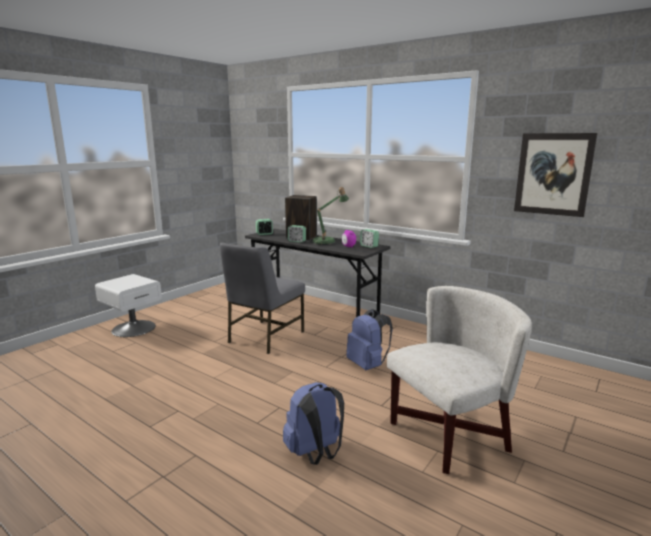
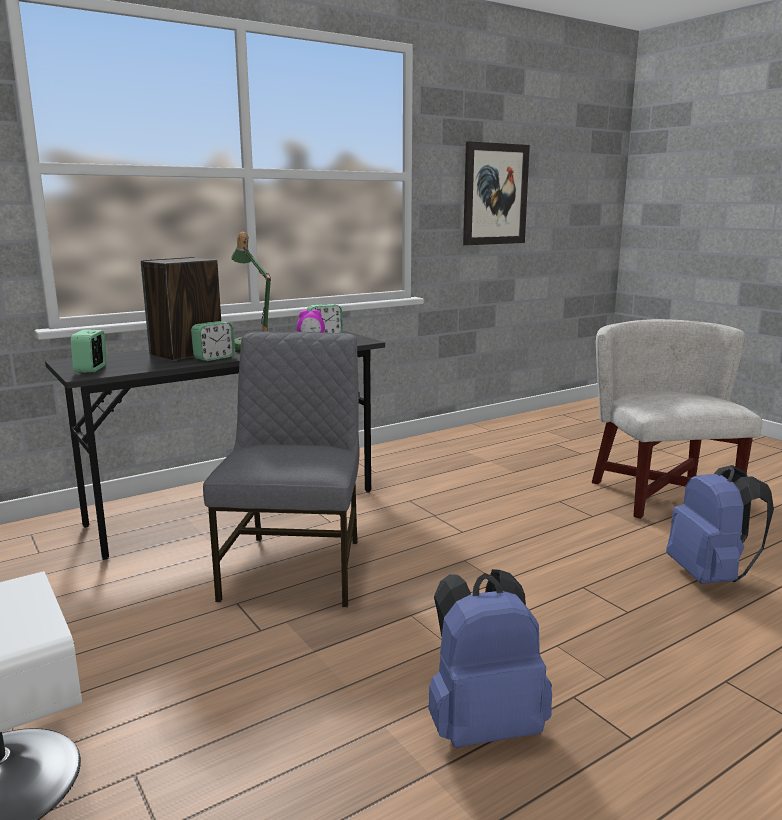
camera: 70 degrees left, 0 degrees up
(264, 337) = (296, 568): grey chair -> grey chair turned 135 degrees counterclockwise
(368, 365) = (475, 503): blue backpack -> blue backpack (483, 725)

